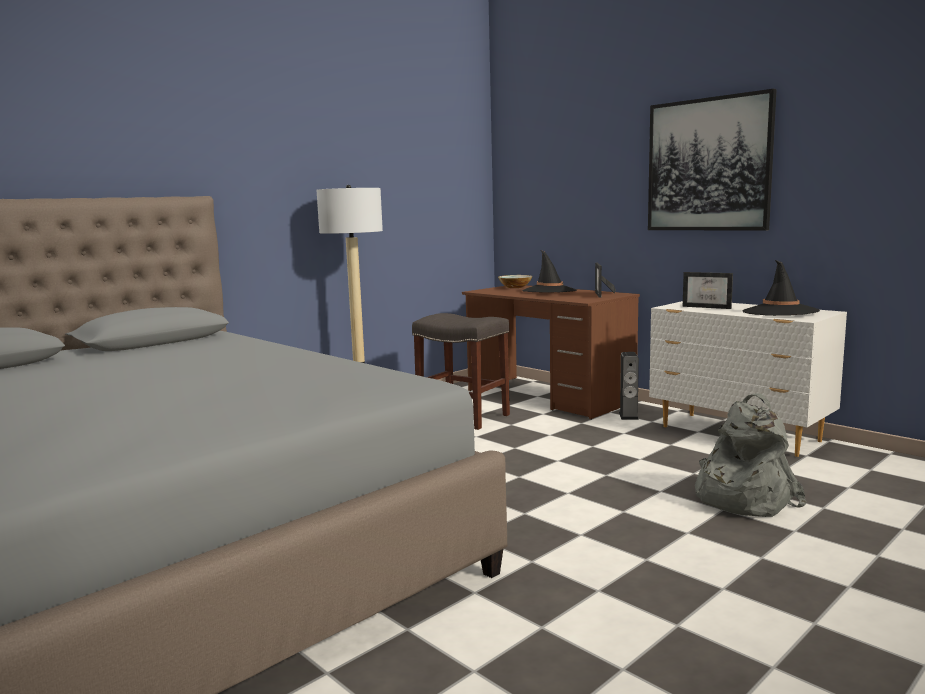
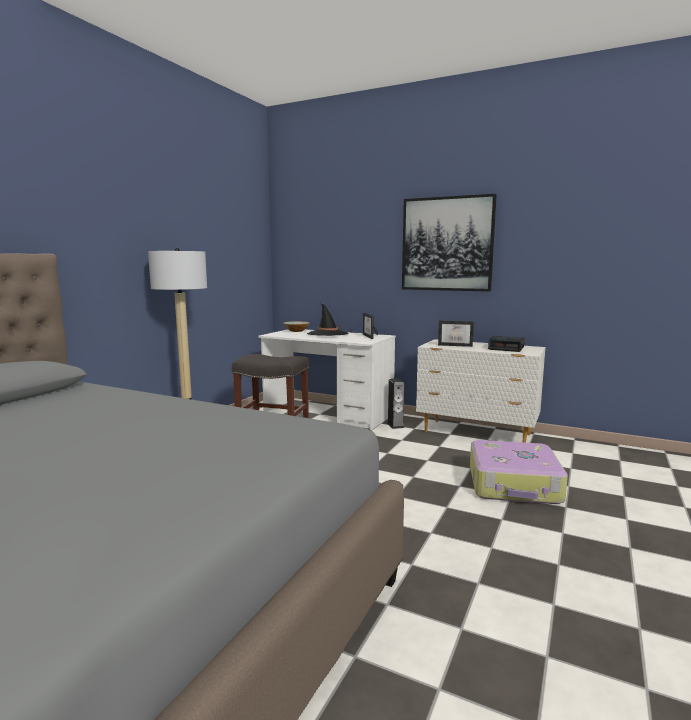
camera: 20 degrees left, 0 degrees up
(548, 397) = (328, 413): brown desk -> white desk
(740, 498) = (514, 485): grey backpack -> suitcase
(780, 312) = (506, 348): black hat -> alarm clock

